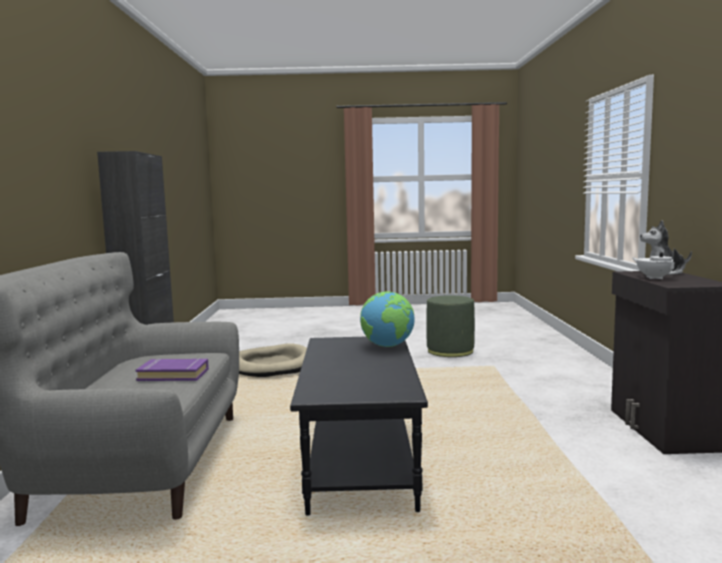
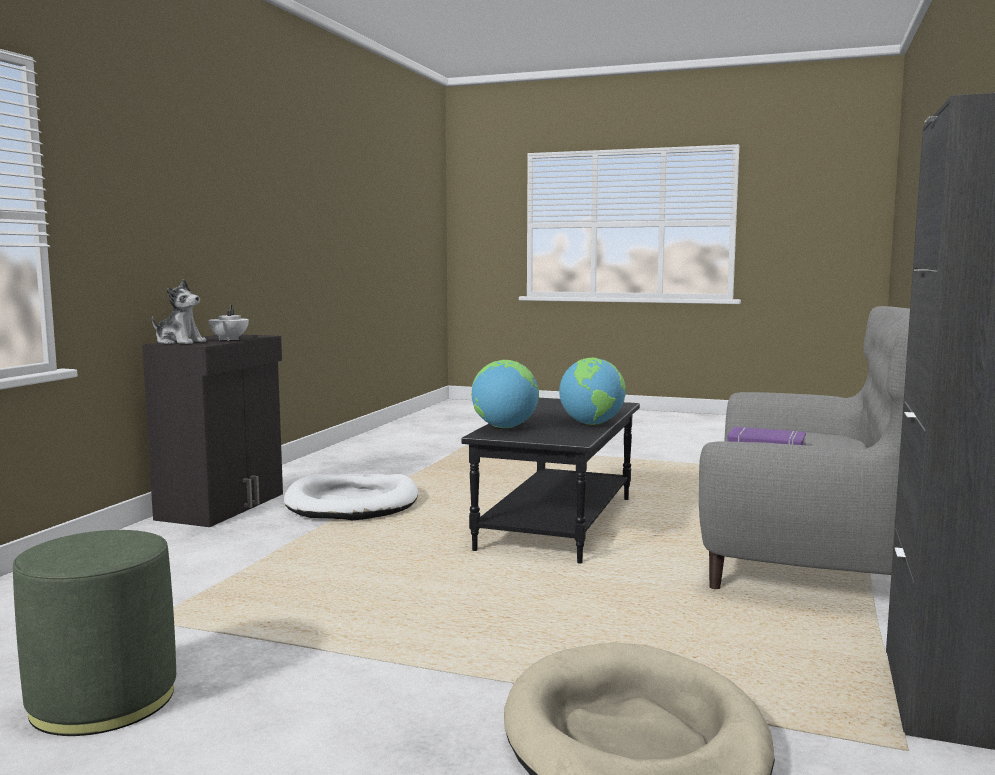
camera: 160 degrees left, 0 degrees up
(322, 358) = (592, 424): none -> globe
(575, 454) = (352, 503): none -> white dog bed

